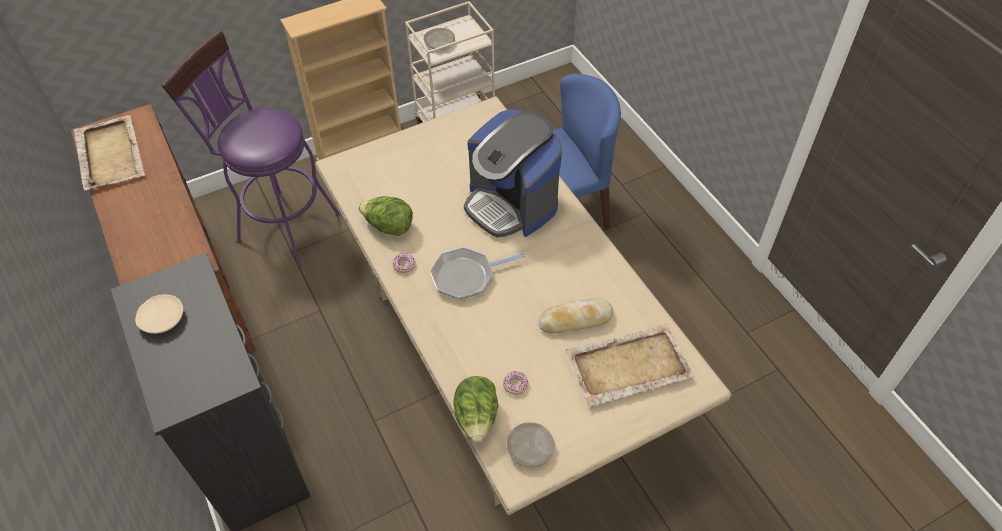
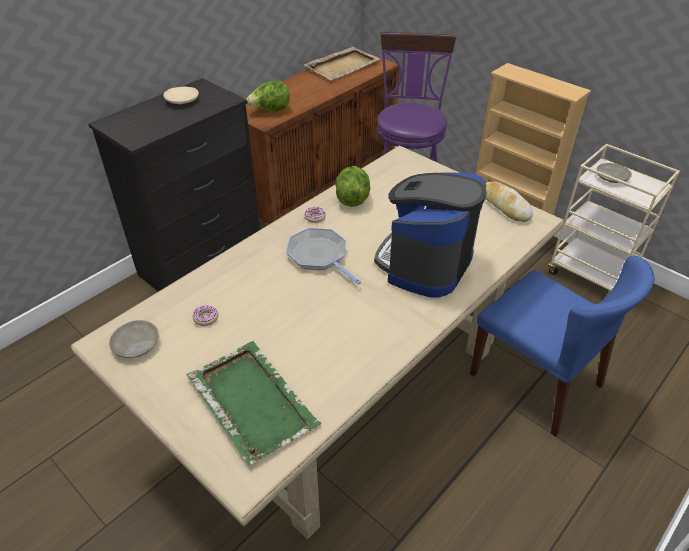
camera: 70 degrees right, 10 degrees down
(477, 418) = (164, 301): lettuce -> lettuce (270, 110)
(575, 320) = (298, 344): bread -> bread (504, 206)
(627, 366) = (251, 401): beige tray -> green tray

